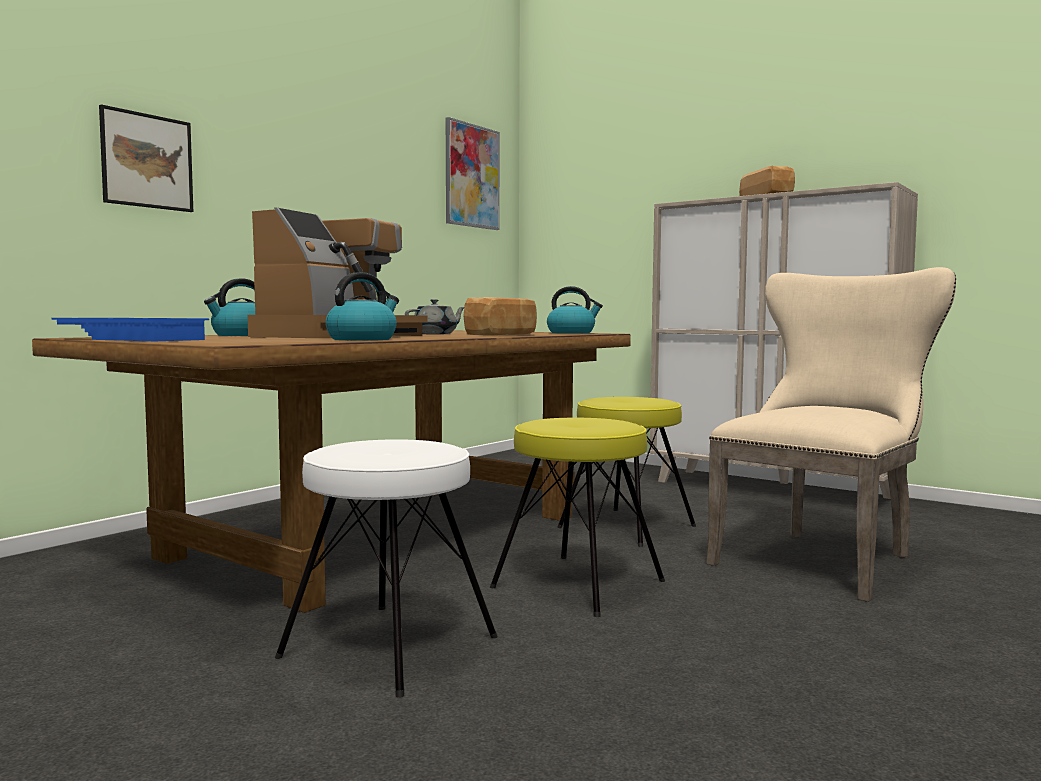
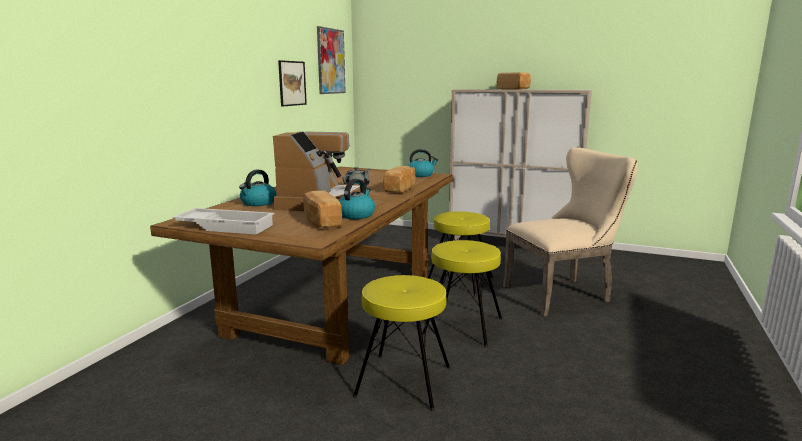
camera: 15 degrees left, 10 degrees up
(133, 339) = (226, 226): blue tray -> white tray
(147, 161) = (171, 88): picture -> picture (292, 83)
(287, 340) = (321, 222): none -> bread
(390, 647) = (404, 381): white stool -> yellow stool
(822, 558) = (563, 294): beige chair -> beige chair turned 45 degrees clockwise

